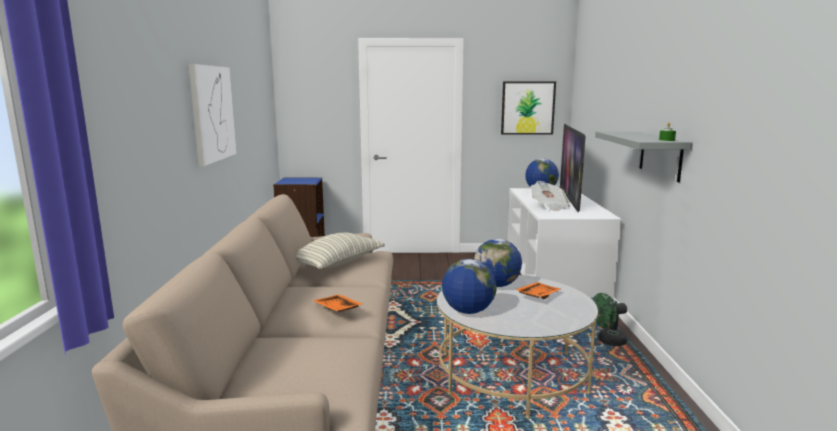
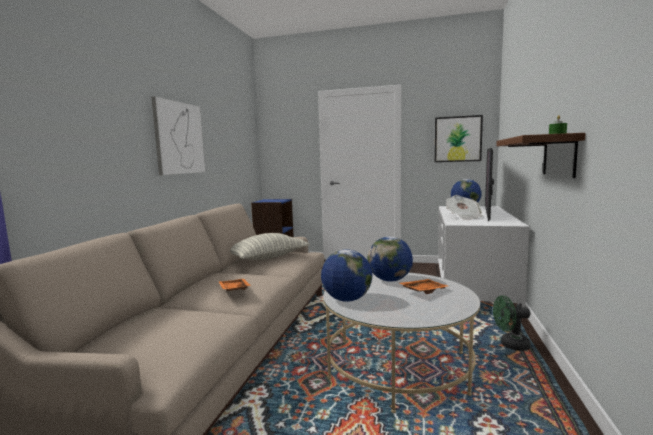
camera: 15 degrees right, 5 degrees down
(660, 155) = (559, 156): grey shelf -> brown shelf

